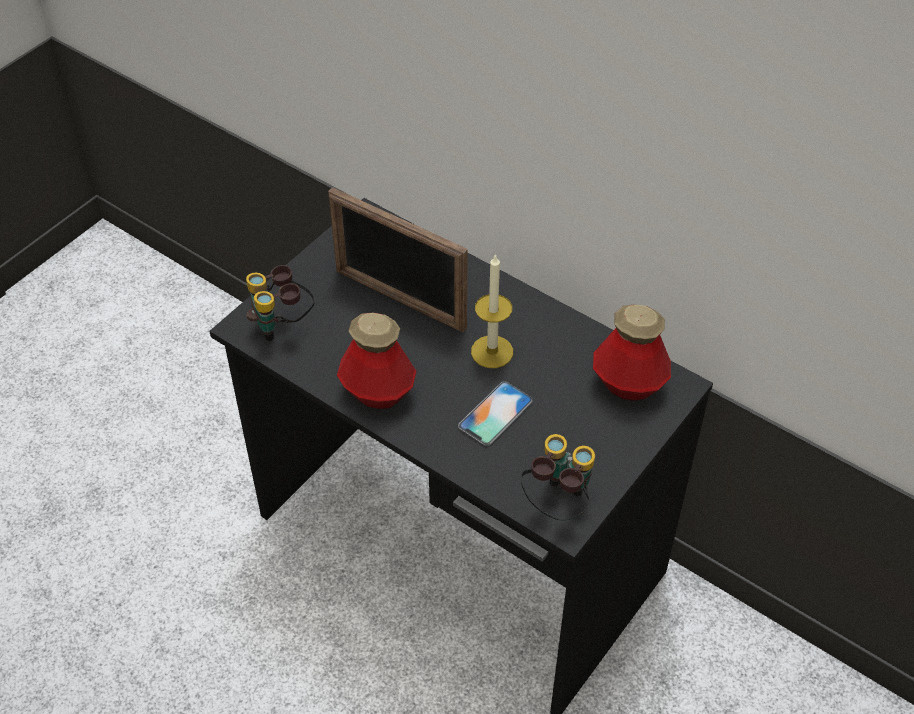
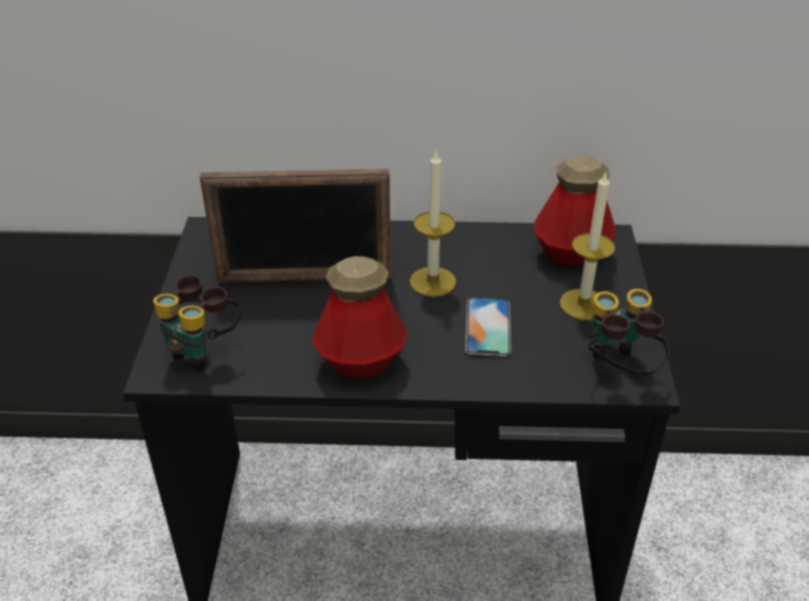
camera: 35 degrees left, 10 degrees down
(589, 435) = (583, 304): none -> candle

